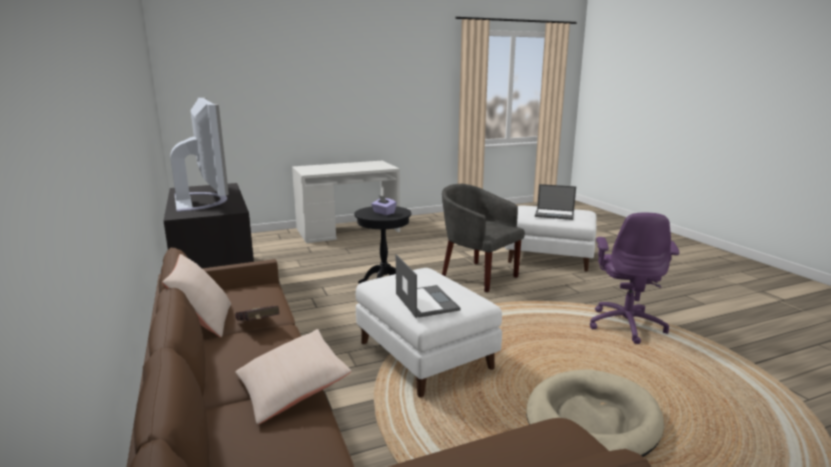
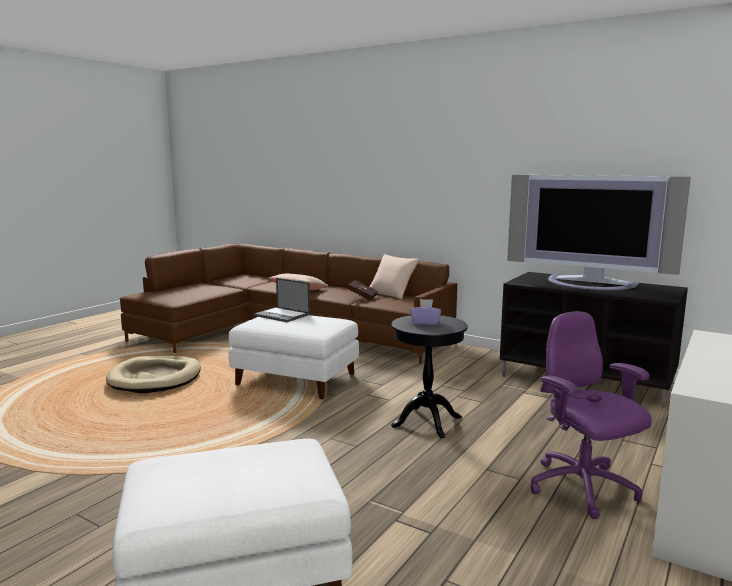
camera: 145 degrees right, 5 degrees down
(477, 276) = (336, 474): grey armchair -> none
(555, 214) = (222, 461): laptop -> none
(626, 325) = (103, 455): purple office chair -> purple office chair (583, 489)

